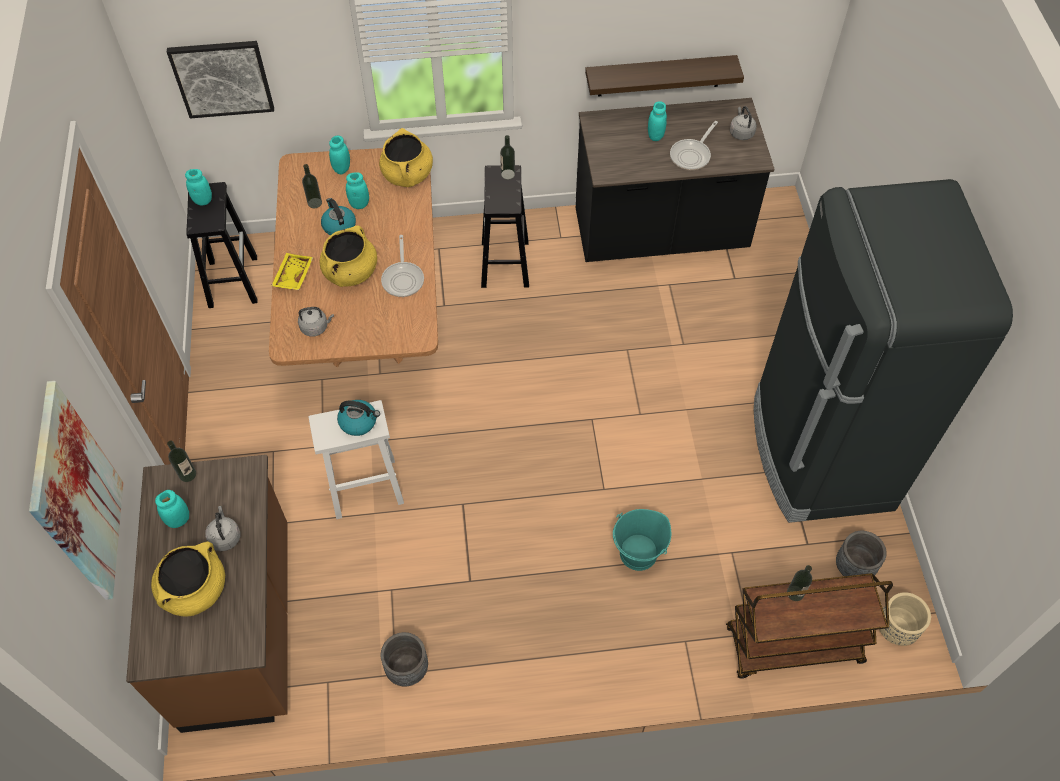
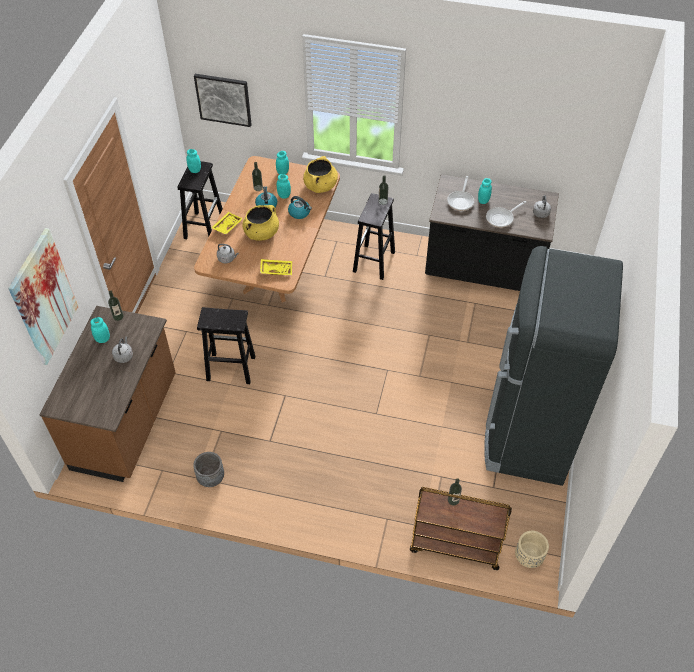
camera: 20 degrees right, 5 degrees down
(195, 589) = (95, 378): yellow cooking pot -> none
(359, 422) = (229, 319): kettle -> kettle (300, 213)
(364, 488) = (230, 368): white stool -> black stool
(398, 323) = (276, 269): none -> yellow tray
(403, 278) = (290, 245): frying pan -> frying pan (461, 201)
(638, 554) = (381, 458): turquoise bucket -> none
(659, 76) = (496, 163): shelf -> none
(853, 567) = (517, 511): grey planter -> none

